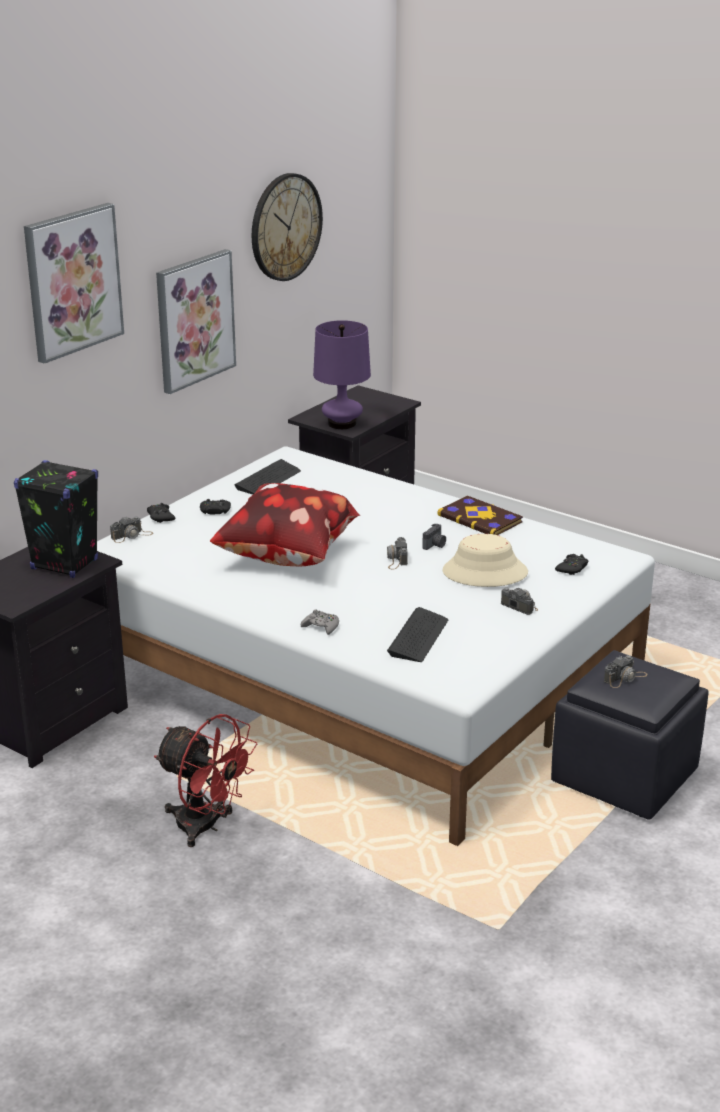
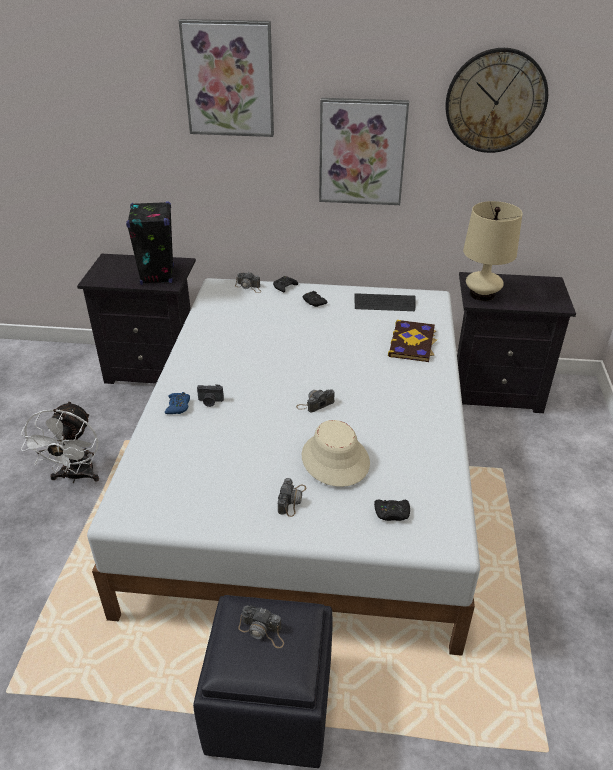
camera: 60 degrees right, 10 degrees up
(206, 827) = (76, 476): red fan -> white fan
(288, 558) = (271, 355): pillow -> none
(321, 627) = (178, 406): grey game controller -> blue game controller
(342, 423) = (482, 294): purple table lamp -> beige table lamp
(418, 637) = (193, 461): keyboard -> none
(435, 545) = (358, 415): camera -> camera (210, 401)
(480, 518) = (432, 423): book -> book (413, 342)

